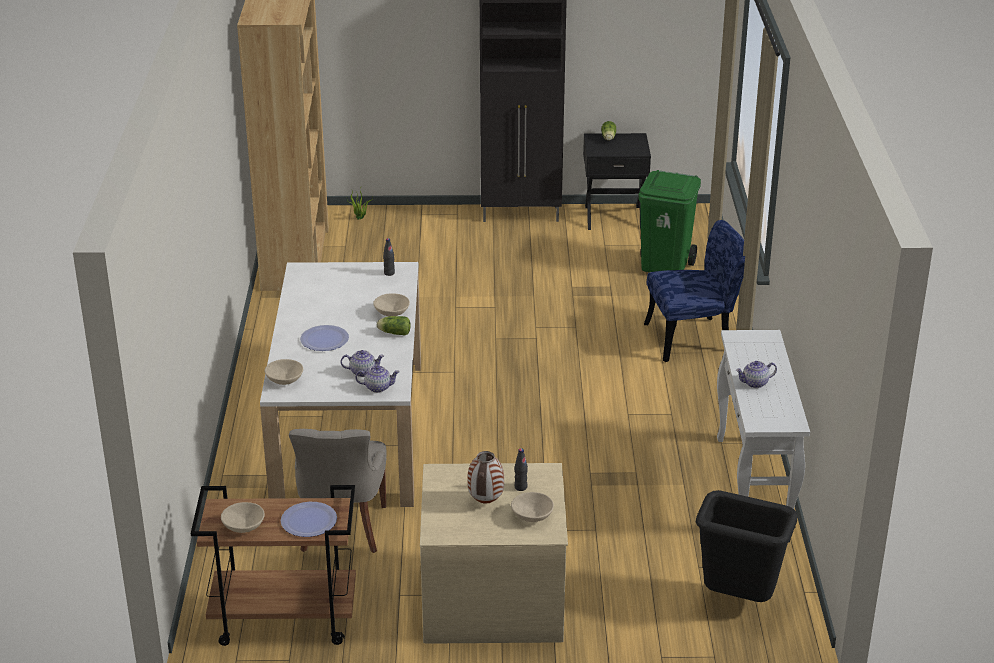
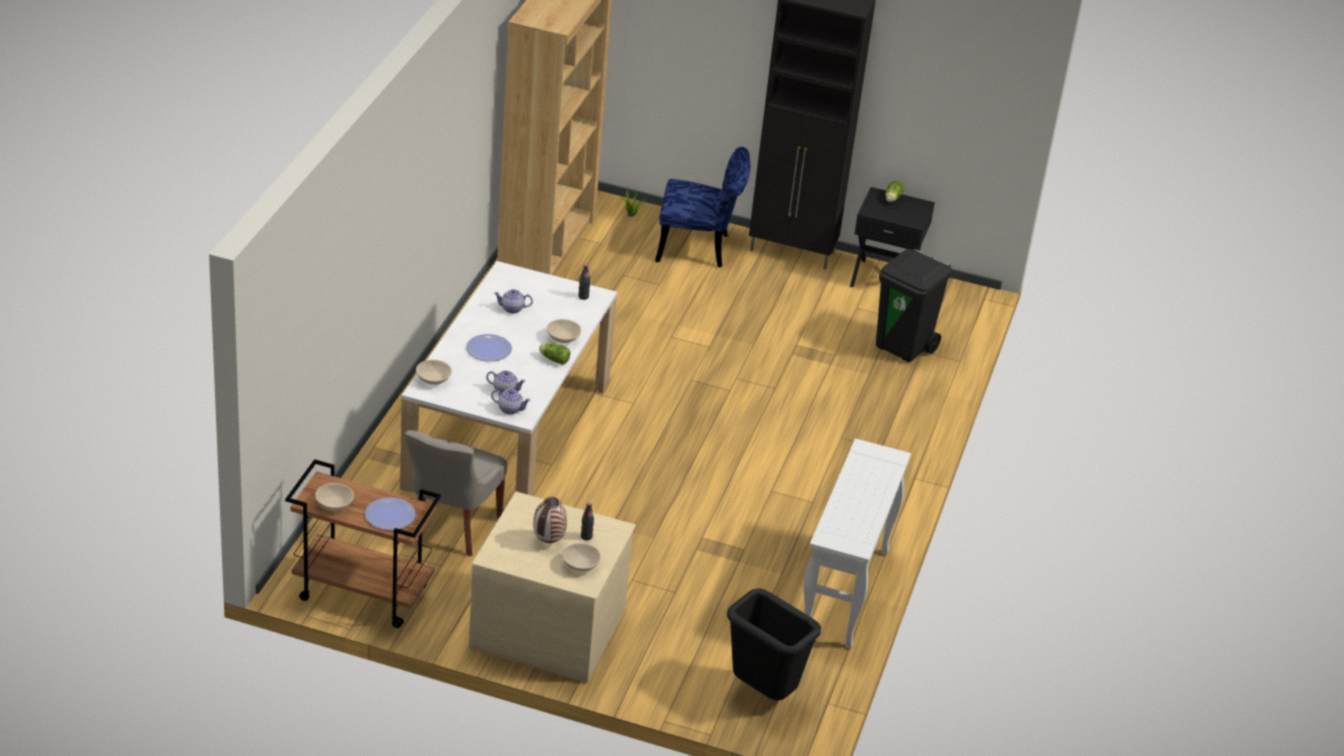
camera: 15 degrees right, 5 degrees up
(665, 266) = (903, 347): green trash can -> black trash can
(696, 338) = (885, 432): blue chair -> blue chair (700, 249)
(755, 383) = (850, 499): teapot -> teapot (512, 309)

